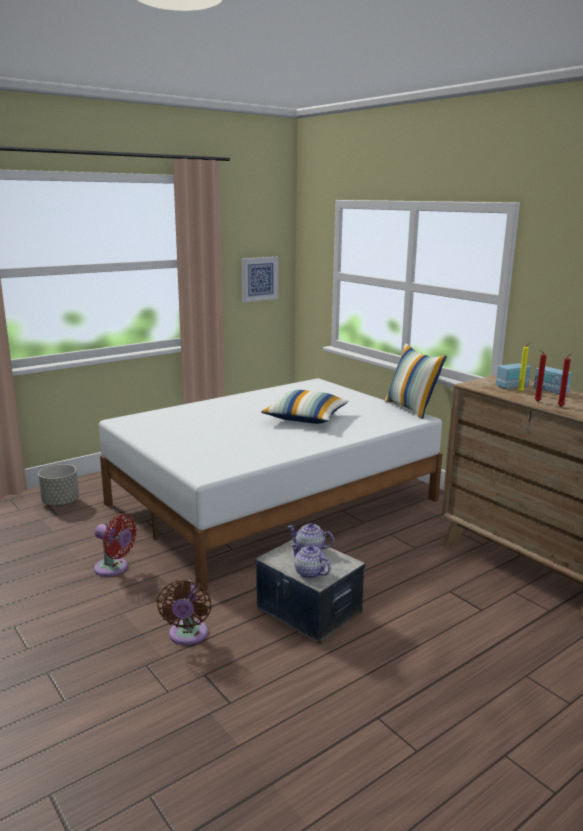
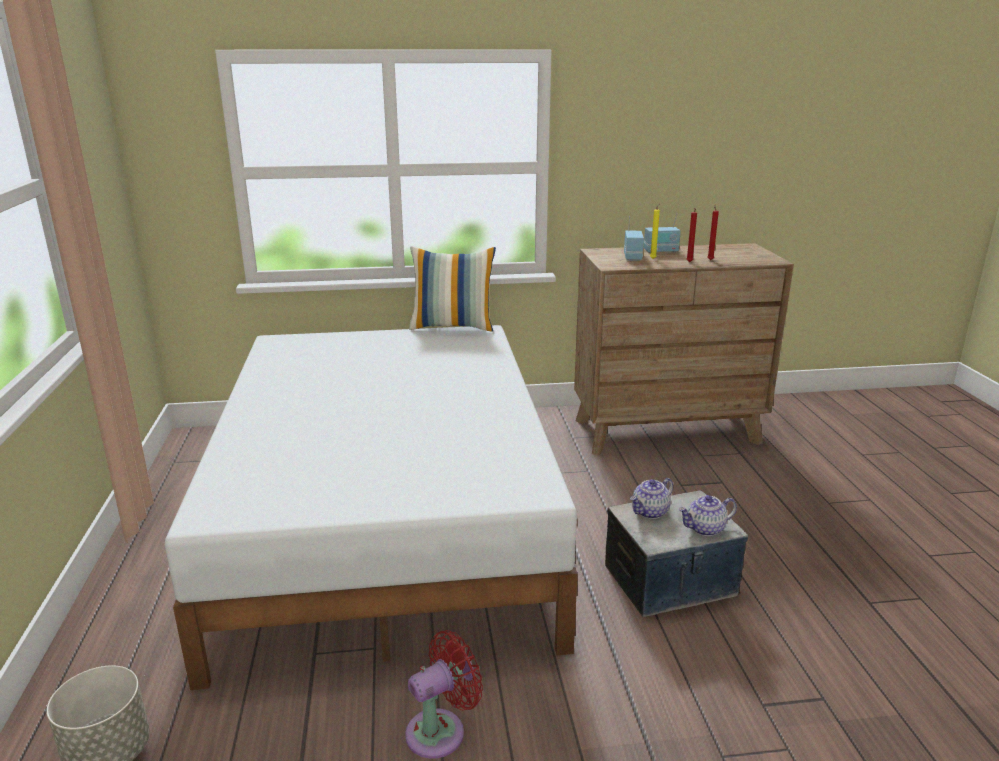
camera: 60 degrees left, 5 degrees up
(187, 636) = (673, 697): brown fan -> none
(259, 279) = (103, 199): picture -> none
(305, 418) = (407, 382): pillow -> none

